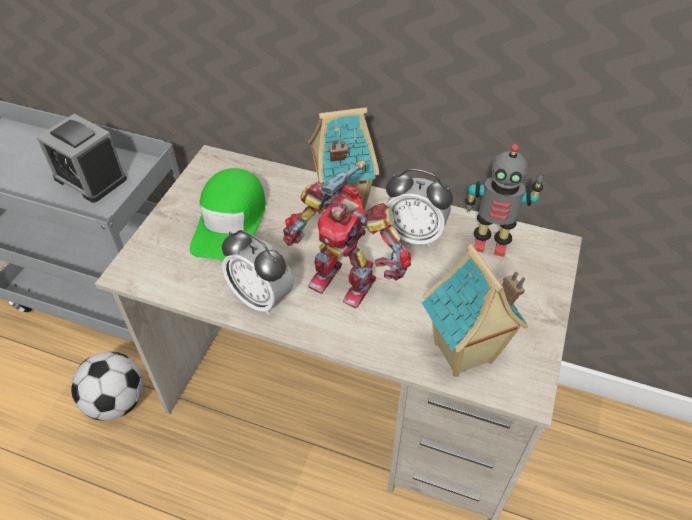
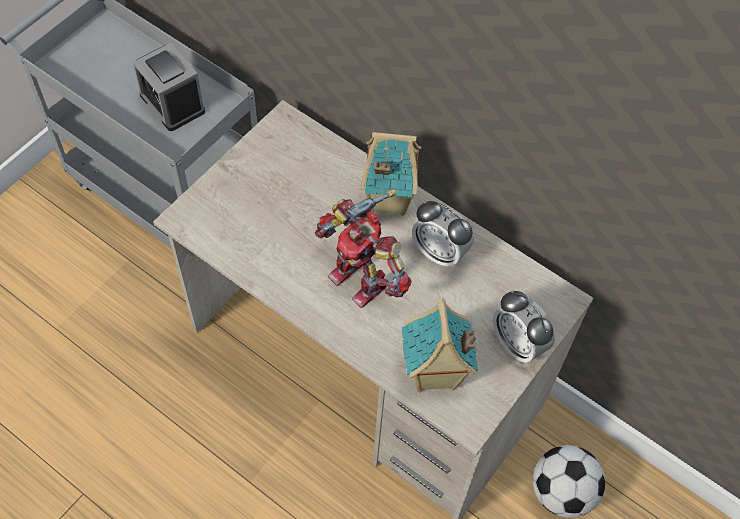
camera: 15 degrees right, 10 degrees up
(117, 402) = (152, 306): football -> football (562, 492)
(231, 222) = (282, 193): green cap -> none
(261, 298) = (285, 275): alarm clock -> alarm clock (518, 344)
(490, 244) = (504, 281): toy robot -> none

